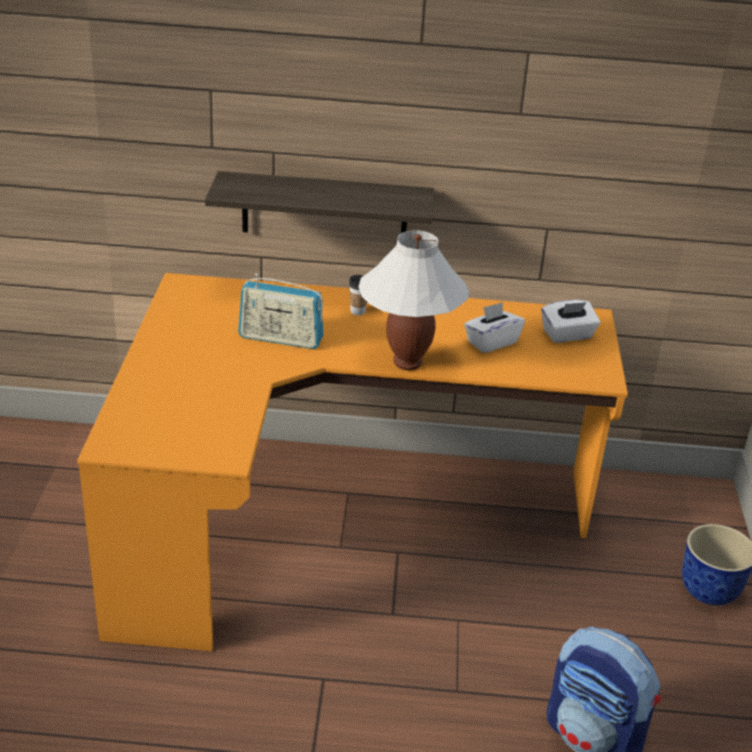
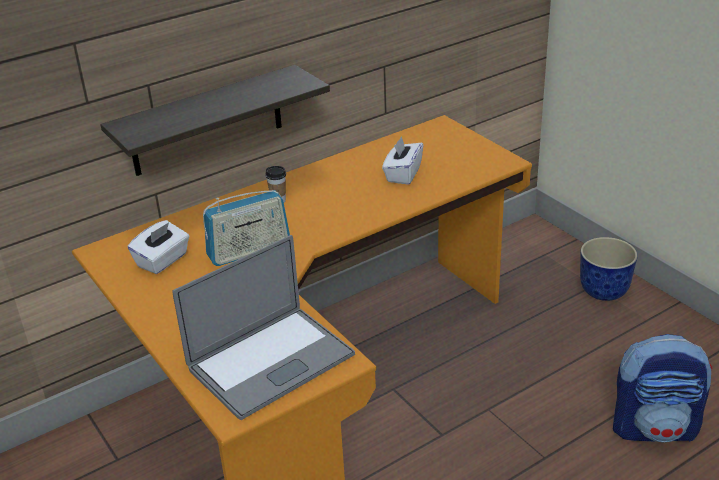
camera: 35 degrees left, 0 degrees up
(181, 426) = (271, 361): none -> laptop
(407, 363) = (368, 218): white table lamp -> none
(567, 335) = (443, 144): white tissue box -> white tissue box (163, 261)

